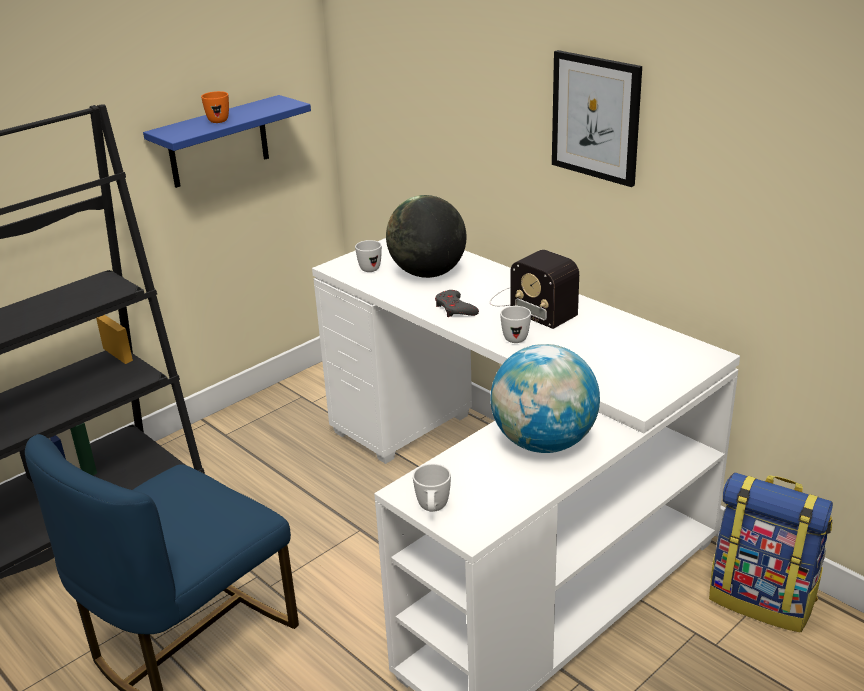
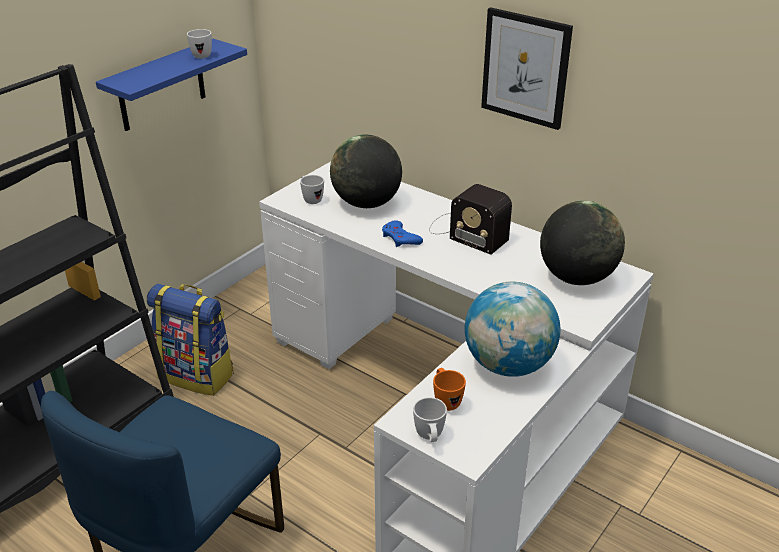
camera: 10 degrees left, 5 degrees up
(218, 120) = (165, 67): orange mug -> orange mug (445, 400)
(455, 309) = (400, 238): grey game controller -> blue game controller
(515, 336) = (460, 264): white mug -> white mug (202, 55)
(646, 356) = (577, 278): none -> globe
(763, 599) = (669, 470): backpack -> backpack (197, 375)

